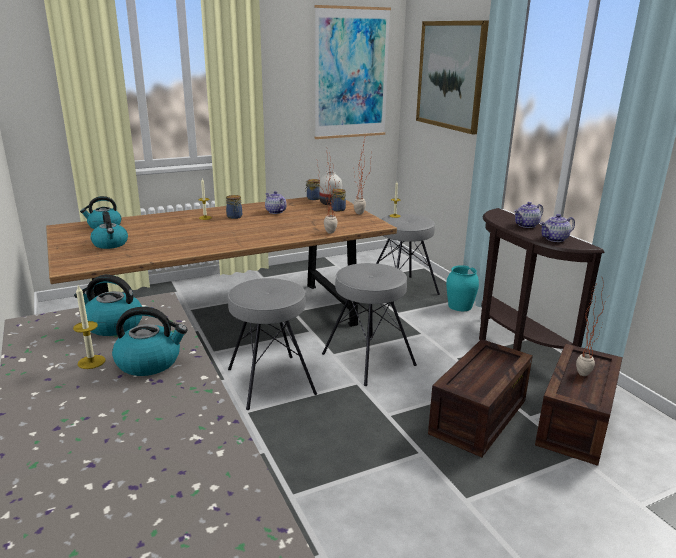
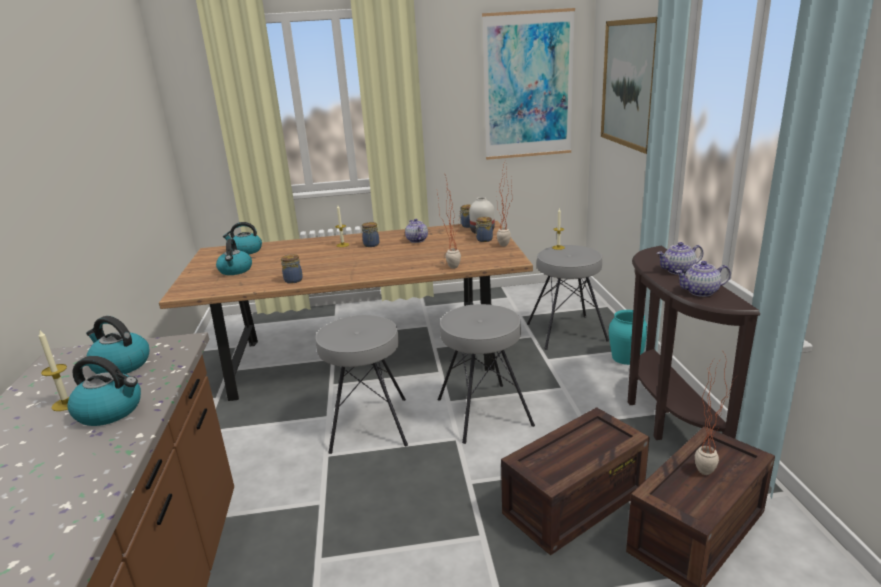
camera: 20 degrees right, 0 degrees up
(182, 249) = (293, 280): none -> jar

